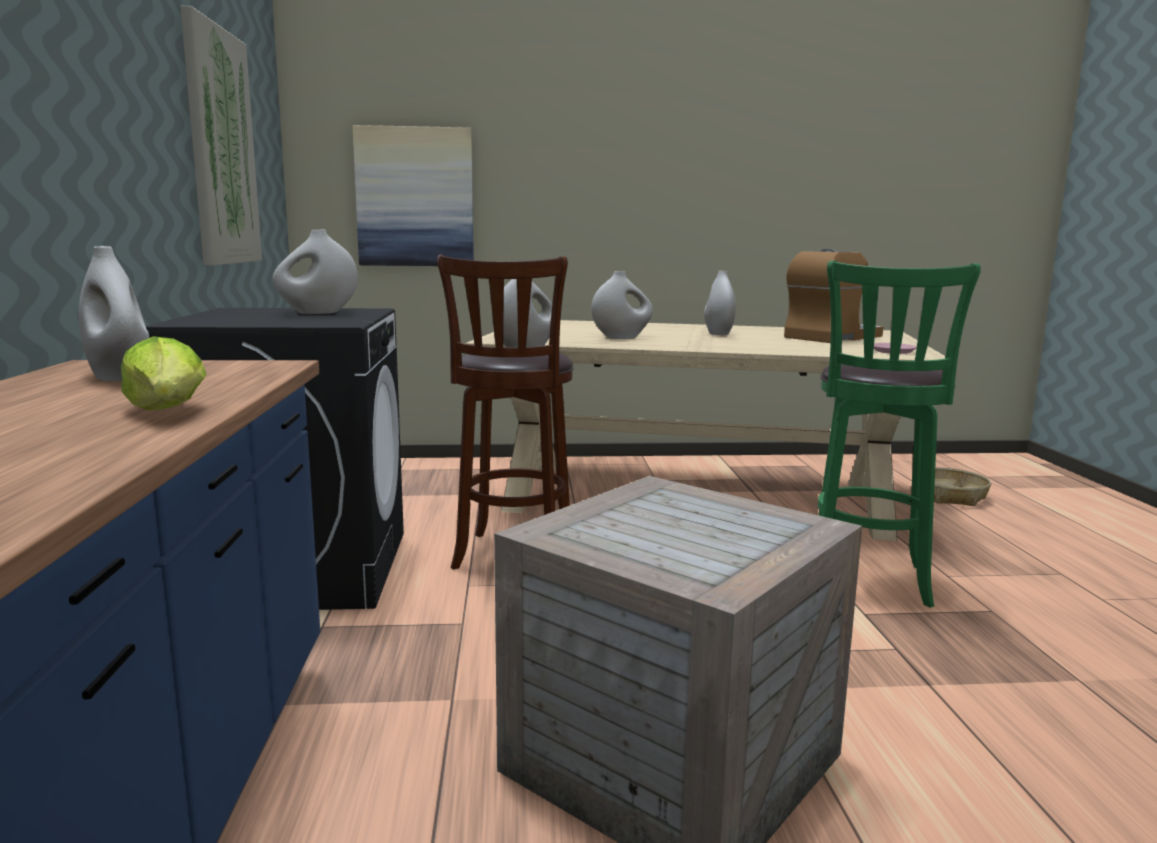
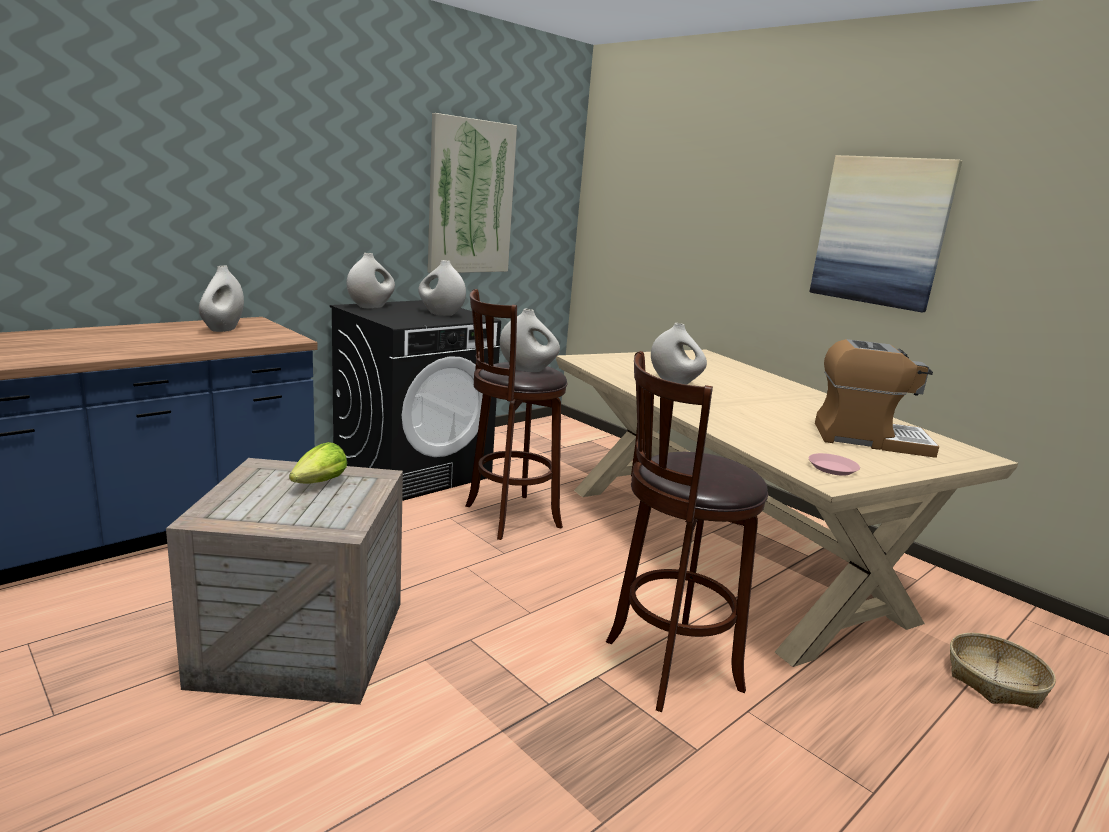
camera: 50 degrees right, 5 degrees up
(168, 411) = (152, 348): lettuce -> lettuce (320, 483)
(415, 197) = (647, 235): picture -> picture (881, 231)
(718, 333) = (776, 403): white vase -> white vase (371, 307)
(867, 582) = (666, 666): green stool -> brown stool

